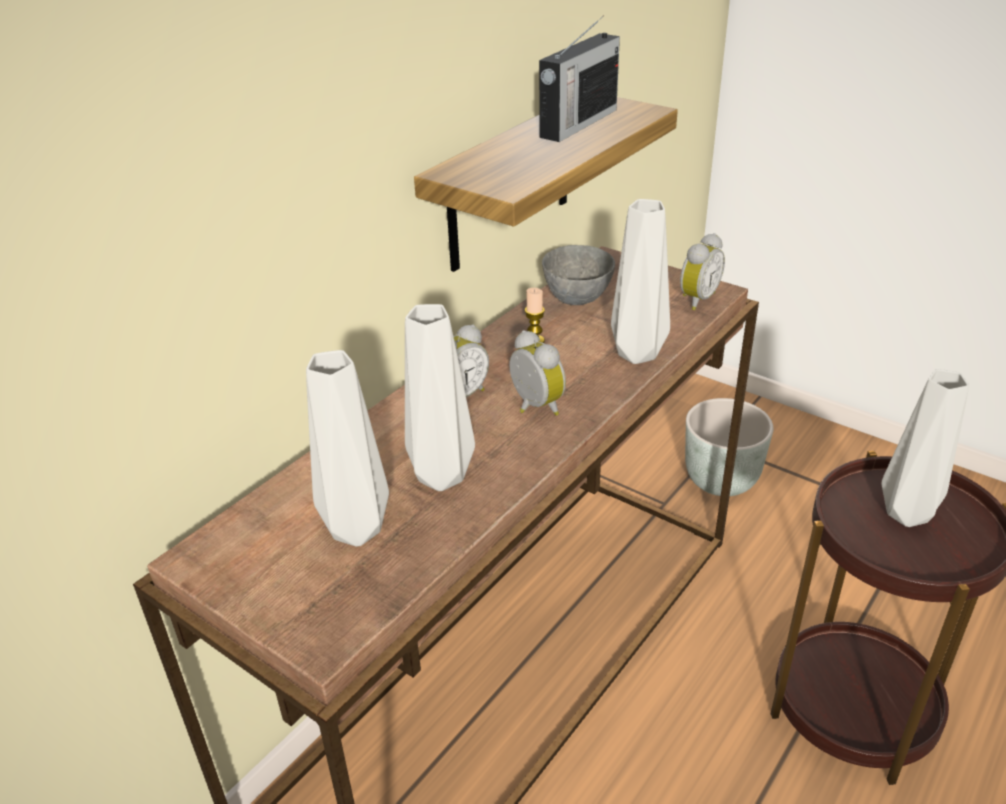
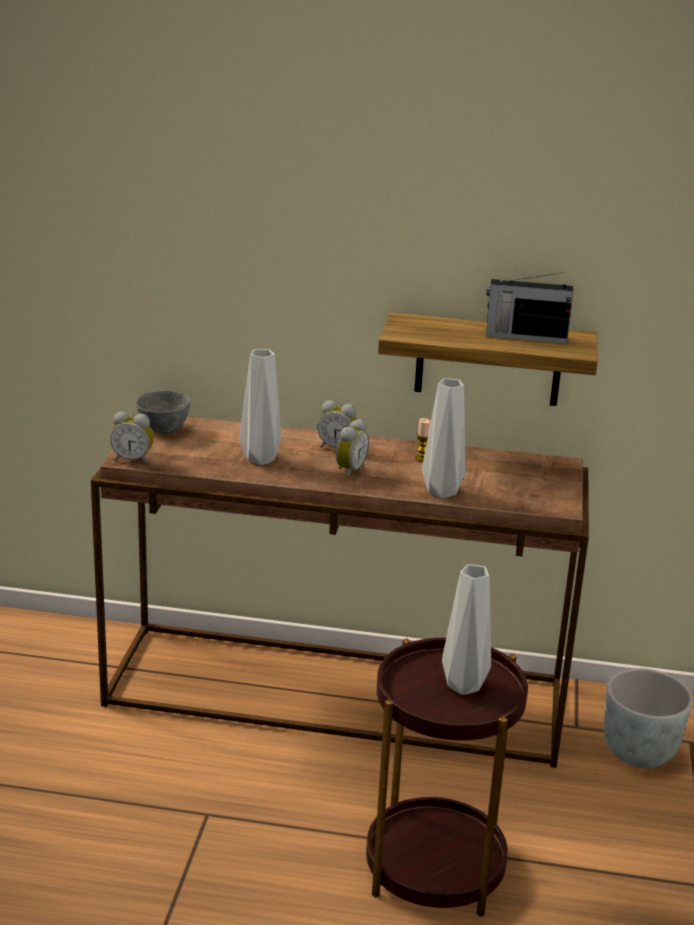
camera: 60 degrees right, 10 degrees down
(359, 532) = (200, 449): grey vase -> none
(578, 300) = (490, 462): grey bowl -> grey bowl (165, 431)
(696, 299) = (540, 502): alarm clock -> alarm clock (133, 460)

